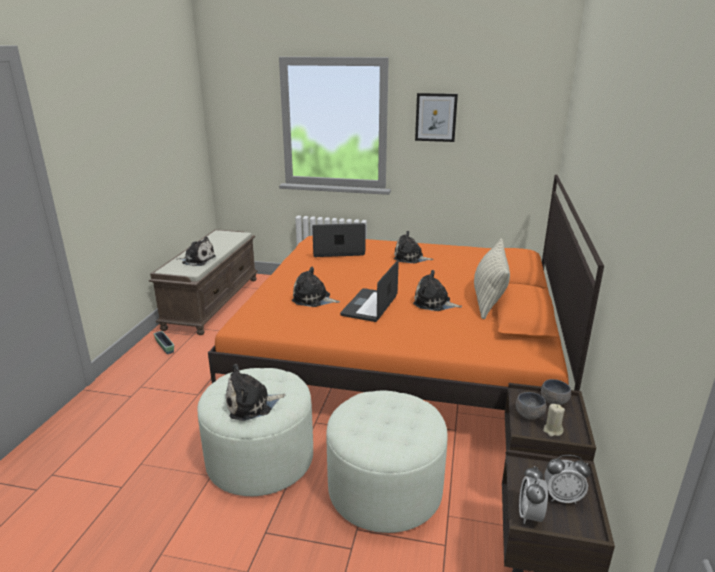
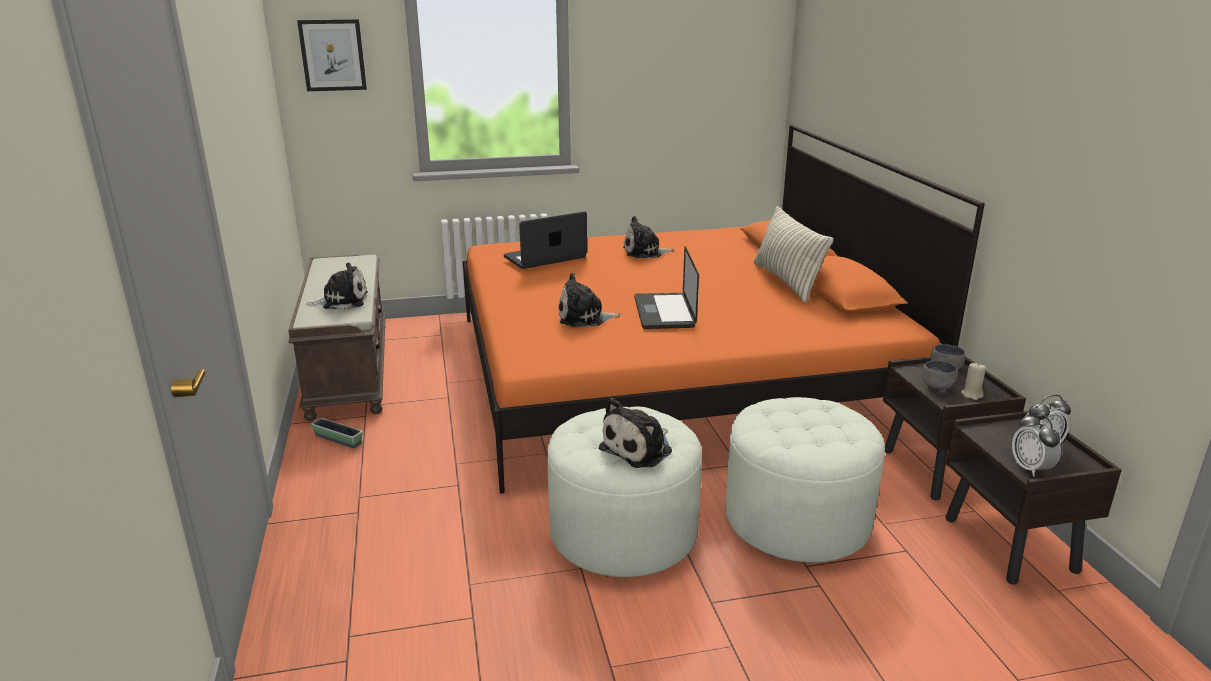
camera: 25 degrees left, 0 degrees up
(434, 303) = (733, 296): plush toy -> none
(436, 117) = (635, 60): picture -> picture (333, 55)

